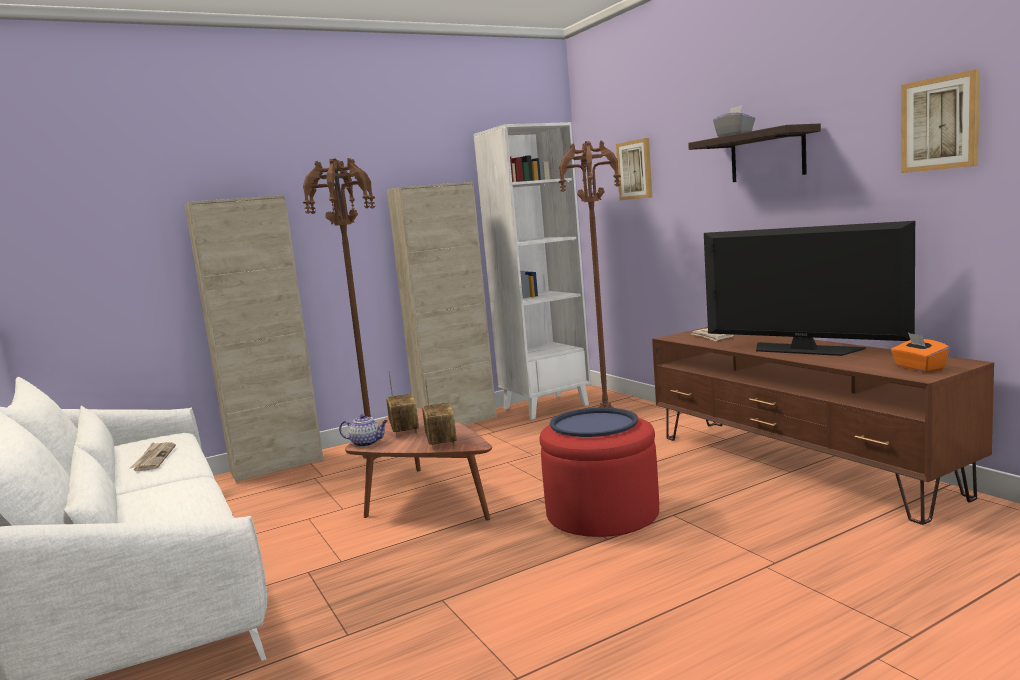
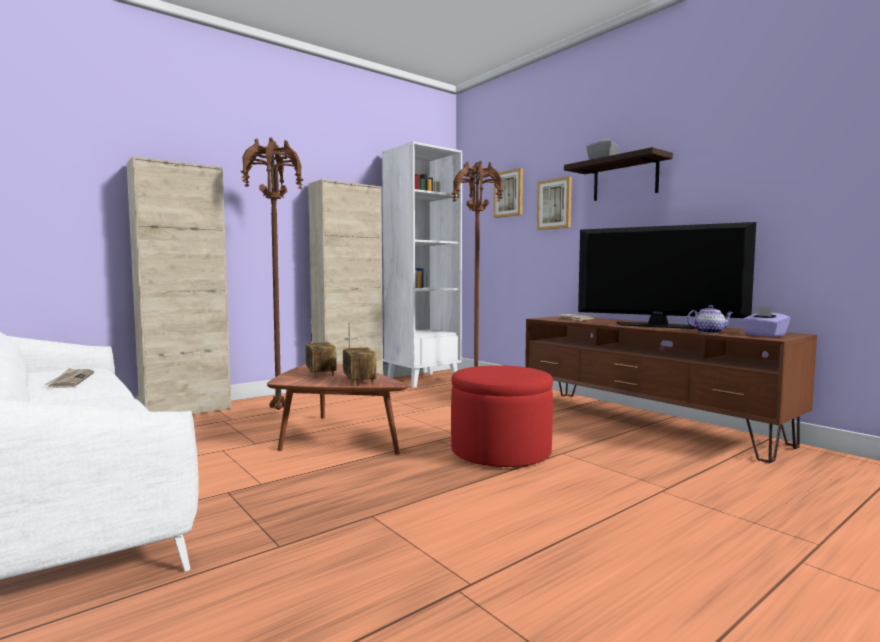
camera: 10 degrees left, 5 degrees down
(366, 443) = (287, 380): teapot -> teapot (709, 332)
(593, 424) = (499, 370): blue tray -> none
(919, 368) = (764, 335): orange tissue box -> purple tissue box
(940, 123) = (775, 150): picture -> picture (555, 204)

